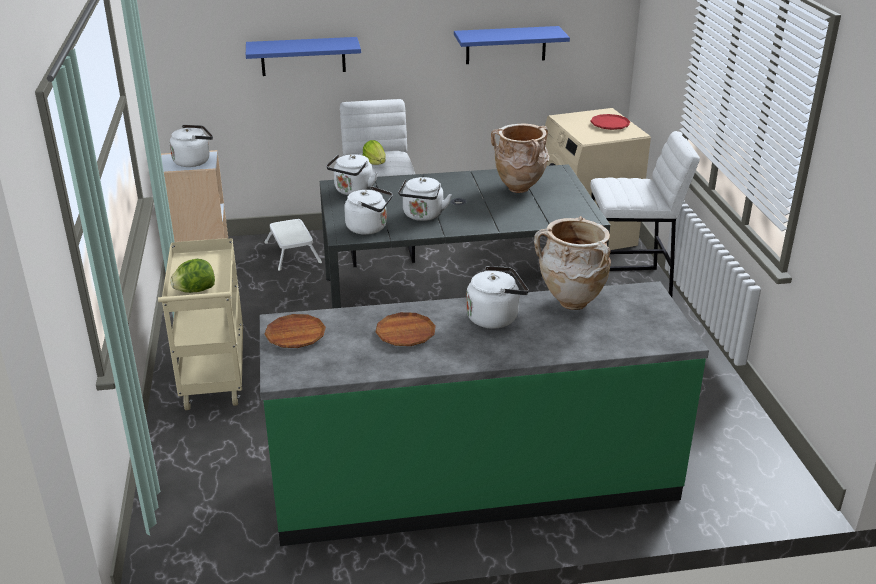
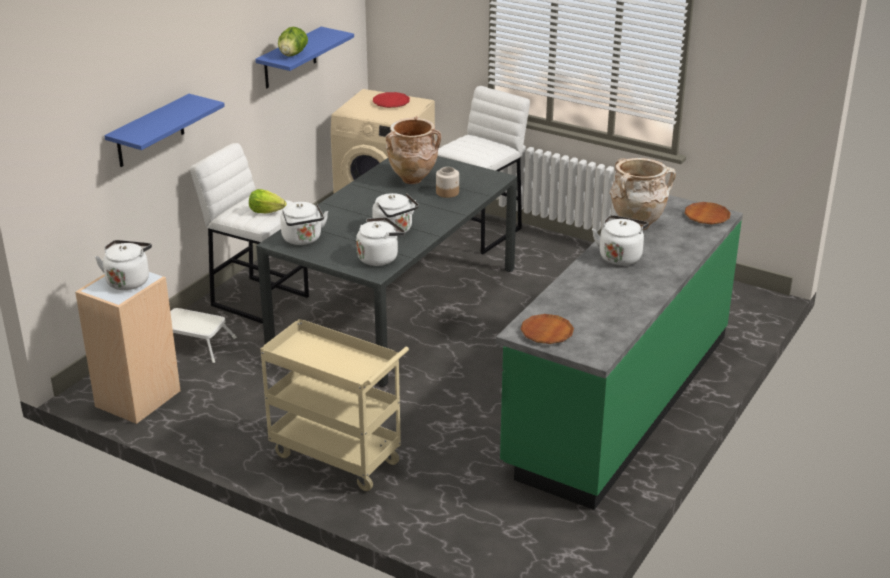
camera: 50 degrees left, 0 degrees up
(195, 290) = (347, 370): lettuce -> lettuce (292, 55)
(405, 333) = (599, 293): brown plate -> brown plate (707, 216)
(524, 209) = (447, 192): none -> jar

